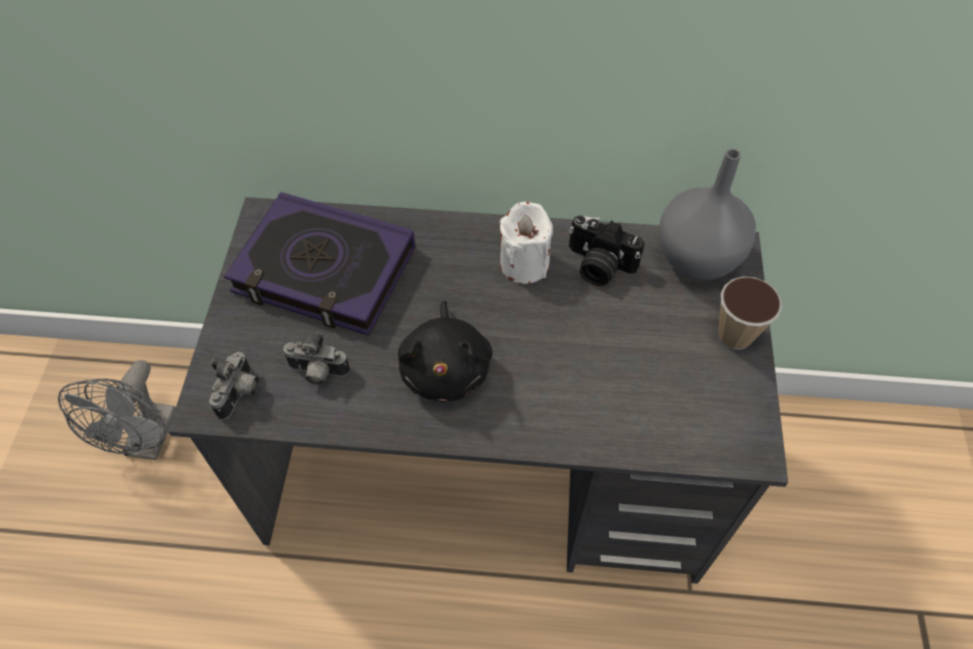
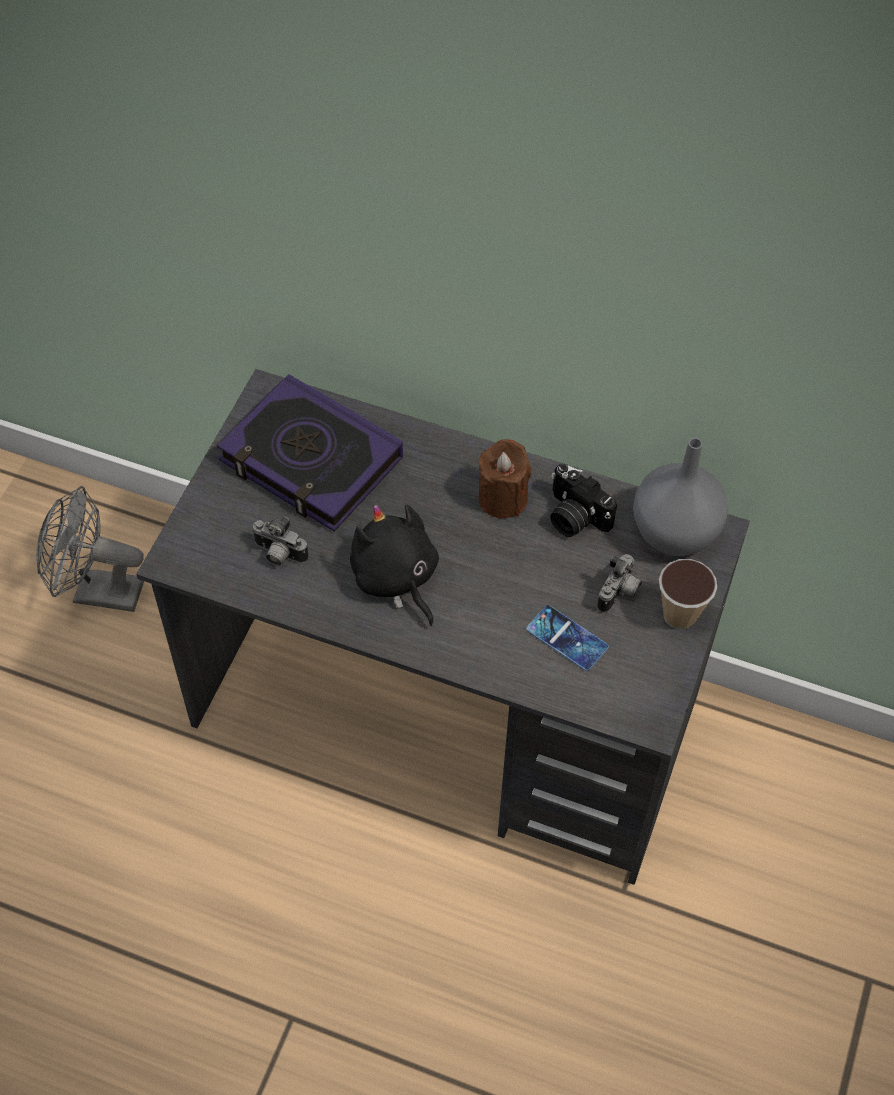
camera: 15 degrees right, 0 degrees up
(148, 442) = (97, 592): grey fan -> grey fan turned 75 degrees clockwise
(241, 394) = (206, 557): camera -> camera (619, 593)
(446, 368) = (396, 578): black plush toy -> black plush toy turned 135 degrees clockwise
(524, 264) = (502, 498): white candle -> brown candle
(637, 386) = (567, 638): none -> phone

